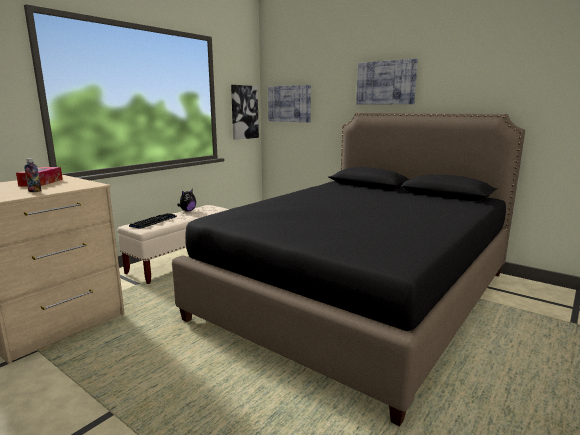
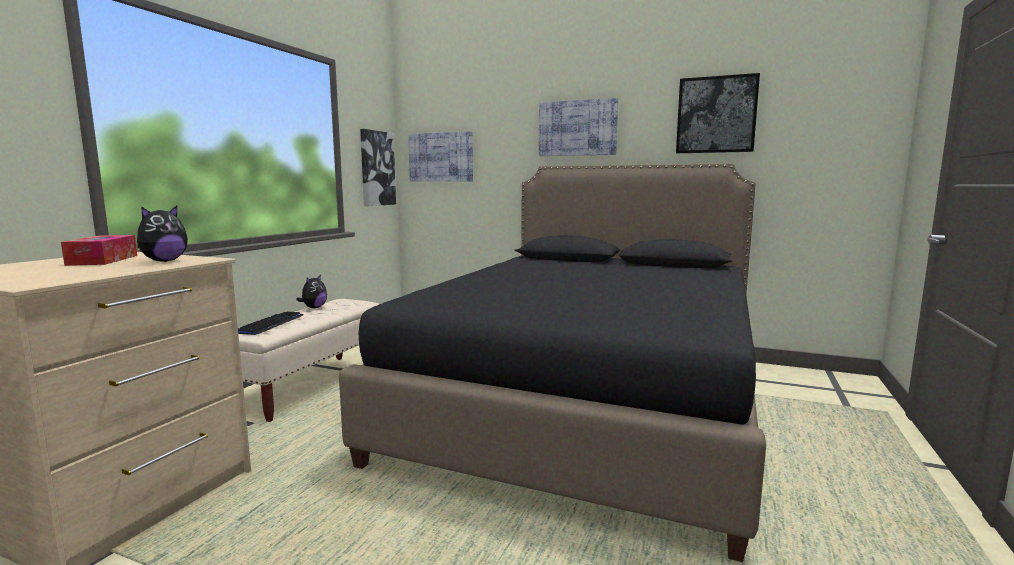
camera: 15 degrees left, 5 degrees down
(35, 191) = (108, 269): bottle -> none
(70, 185) = (164, 261): none -> plush toy
(496, 72) = (716, 115): none -> picture

